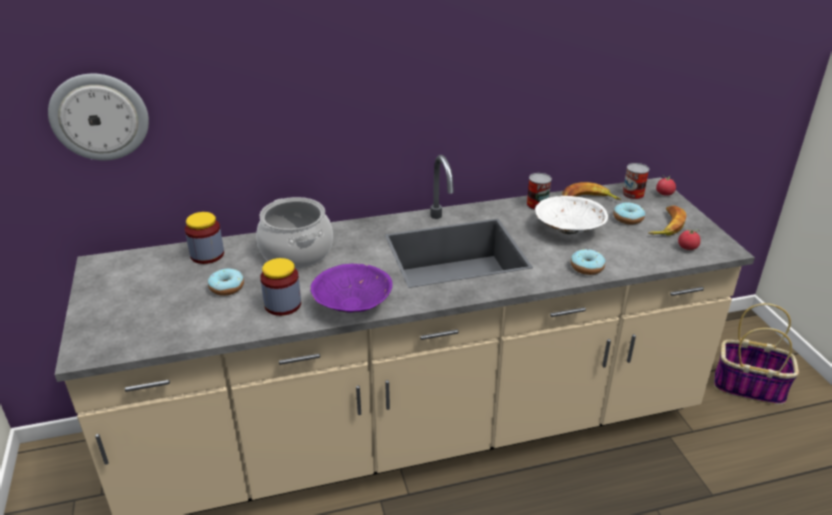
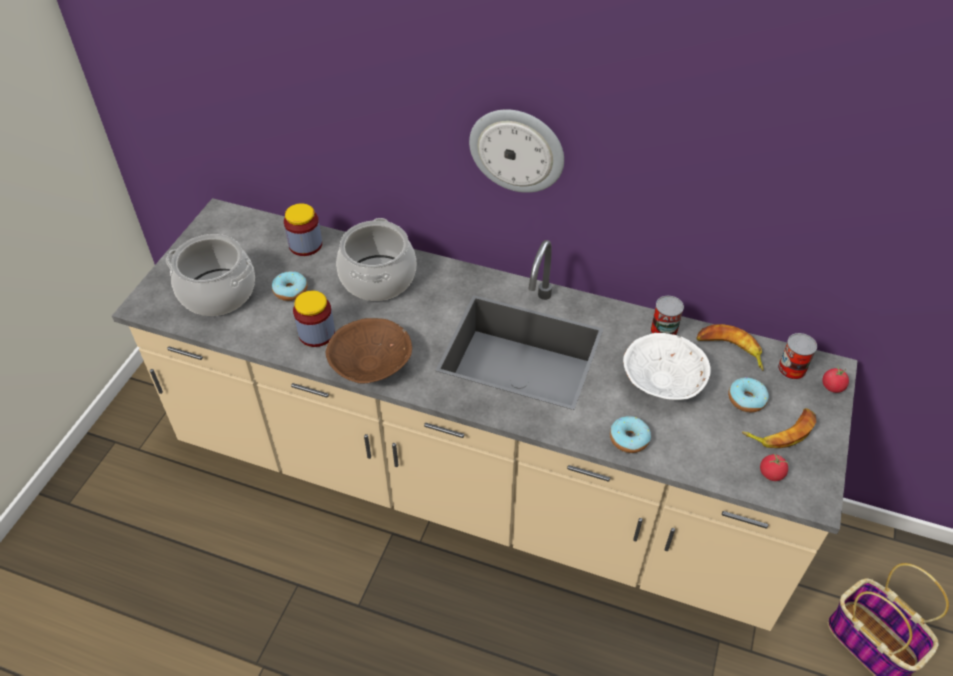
camera: 35 degrees right, 15 degrees up
(99, 116) = (232, 87): wall clock -> wall clock (517, 150)
(155, 315) = (217, 293): none -> cooking pot
(352, 304) = (372, 363): purple bowl -> brown bowl

